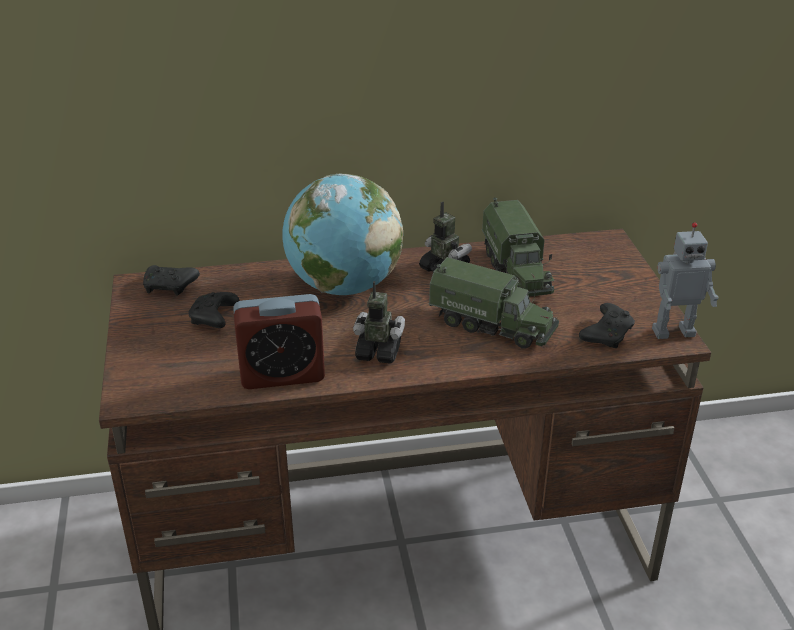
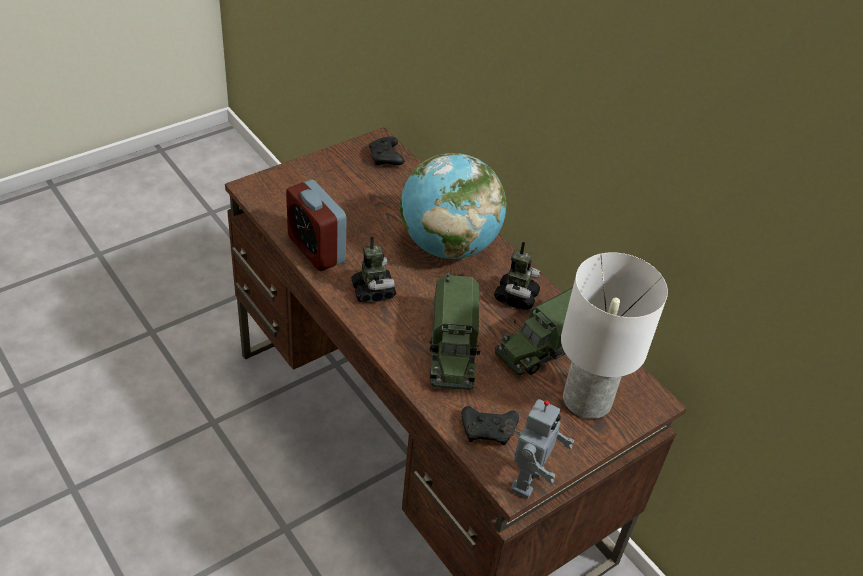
camera: 60 degrees right, 10 degrees up
(214, 318) = (362, 193): black game controller -> none
(594, 272) = (586, 401): none -> white table lamp
(672, 331) = (524, 480): toy robot -> toy robot turned 120 degrees counterclockwise

